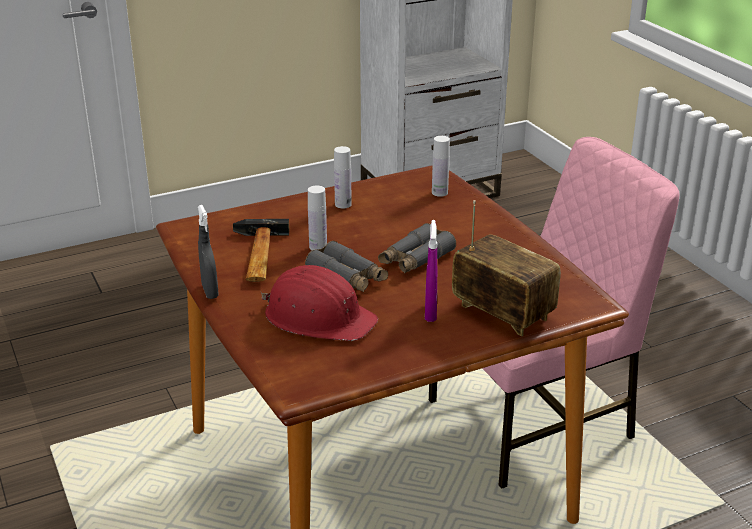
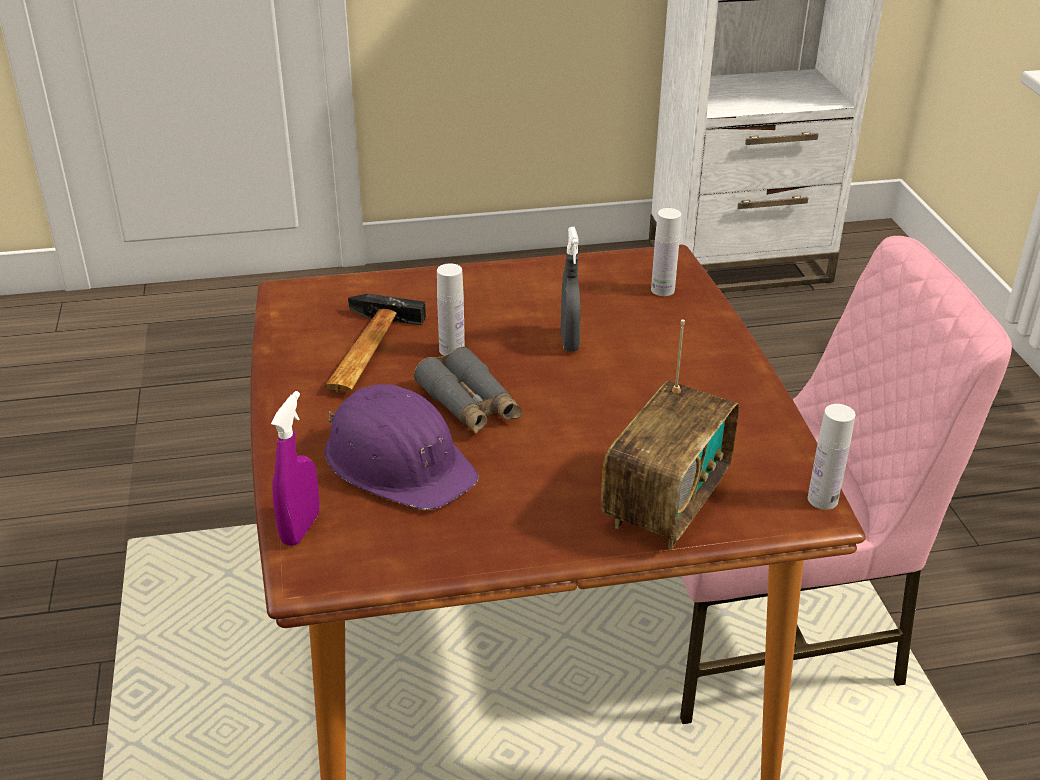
camera: 15 degrees right, 5 degrees up
(210, 291) = (273, 395): grey spray bottle -> grey spray bottle (569, 341)
(318, 317) = (398, 462): red hard hat -> purple hard hat
(343, 204) = (518, 289): white bottle -> white bottle (822, 499)
(415, 259) = (579, 391): grey binoculars -> none
(430, 313) = (560, 483): purple spray bottle -> purple spray bottle (300, 528)
(502, 313) = (666, 503): radio -> radio turned 60 degrees clockwise

